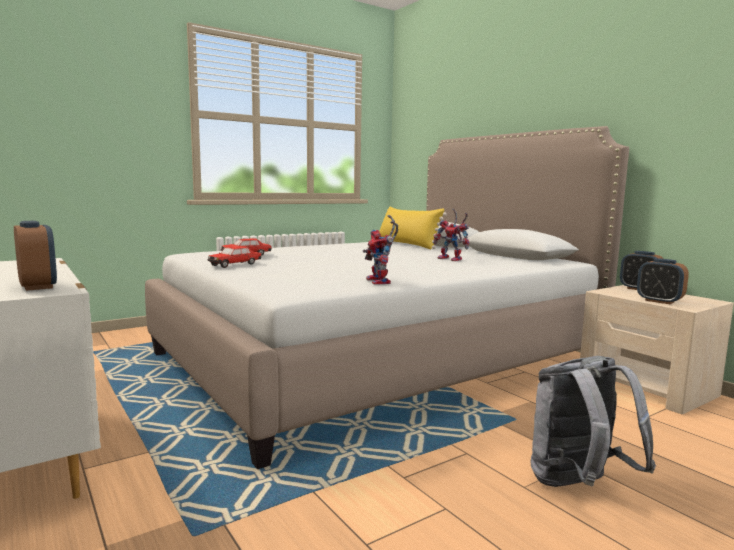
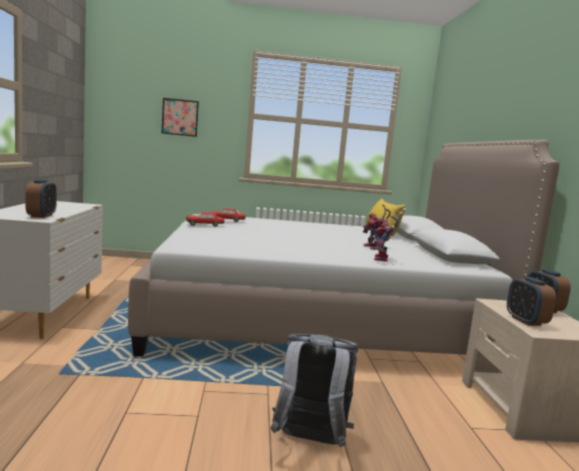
camera: 30 degrees right, 0 degrees up
(88, 117) = (180, 117): none -> picture
(381, 282) = (258, 251): toy robot -> toy robot (382, 259)

